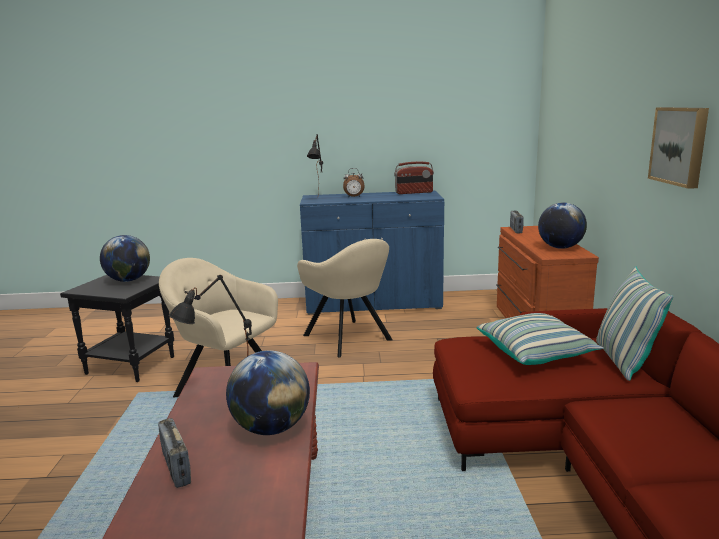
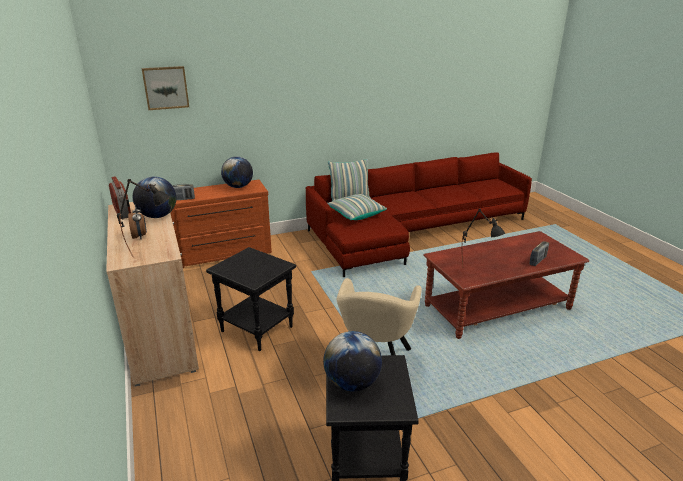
camera: 110 degrees left, 10 degrees up
(271, 428) = (492, 249): globe -> globe (158, 216)
(349, 339) = (258, 329): beige armchair -> black side table
(373, 303) = (161, 333): blue cabinet -> beige cabinet
(680, 145) = (316, 101): picture -> picture (165, 87)

